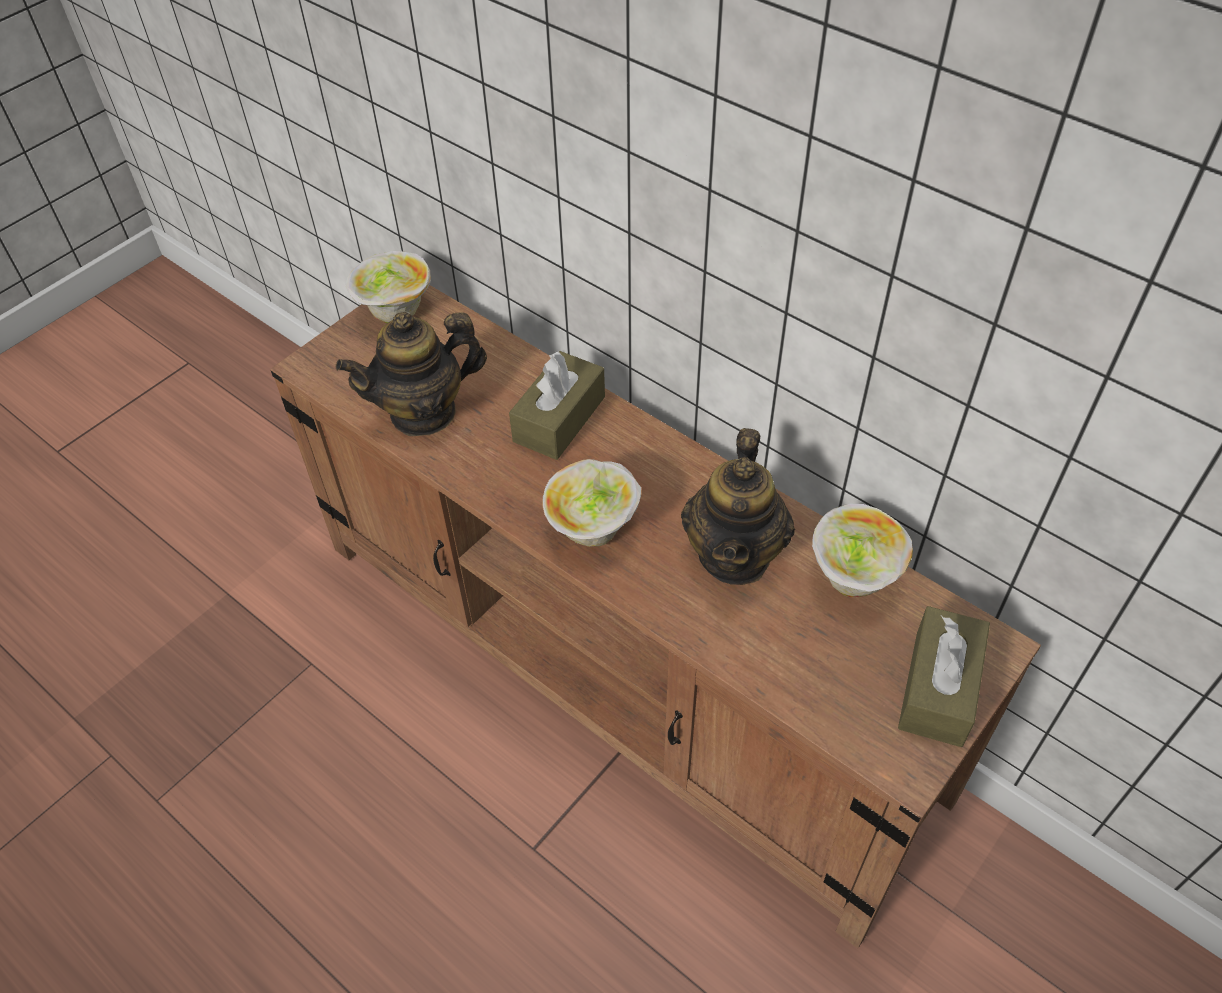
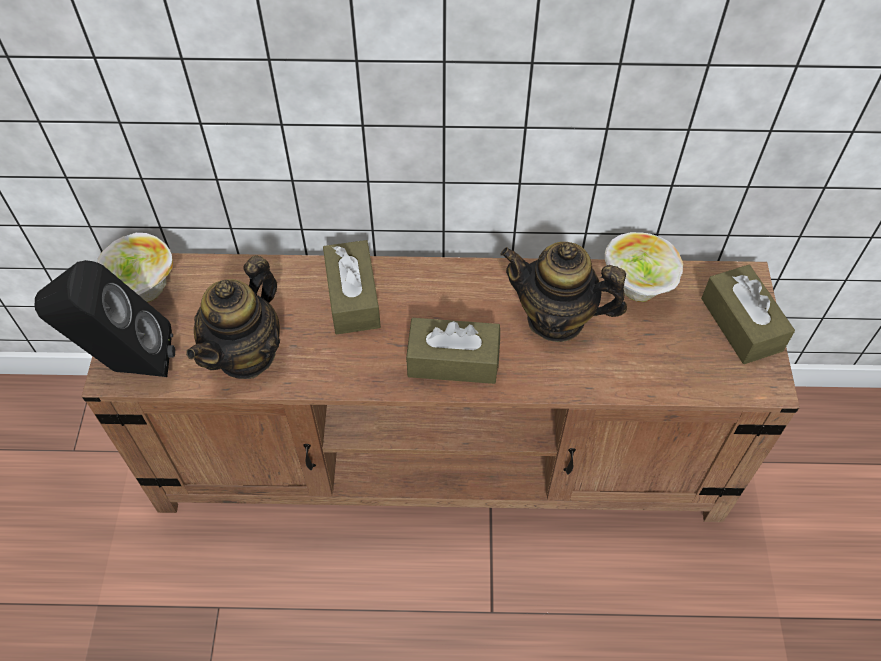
camera: 40 degrees left, 5 degrees up
(325, 365) = (127, 365): none -> black speaker
(594, 530) = (453, 361): bowl -> brown tissue box
(735, 555) = (556, 318): teapot -> teapot turned 135 degrees clockwise

